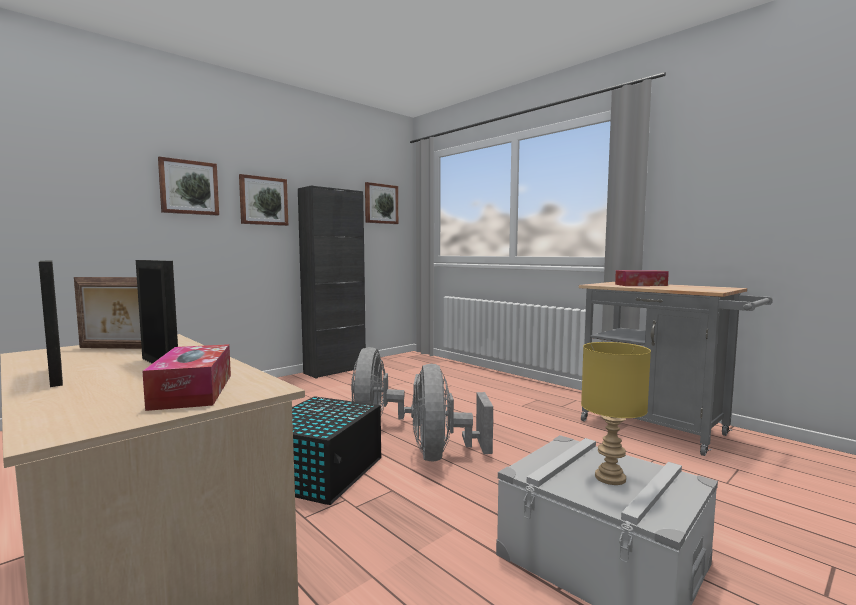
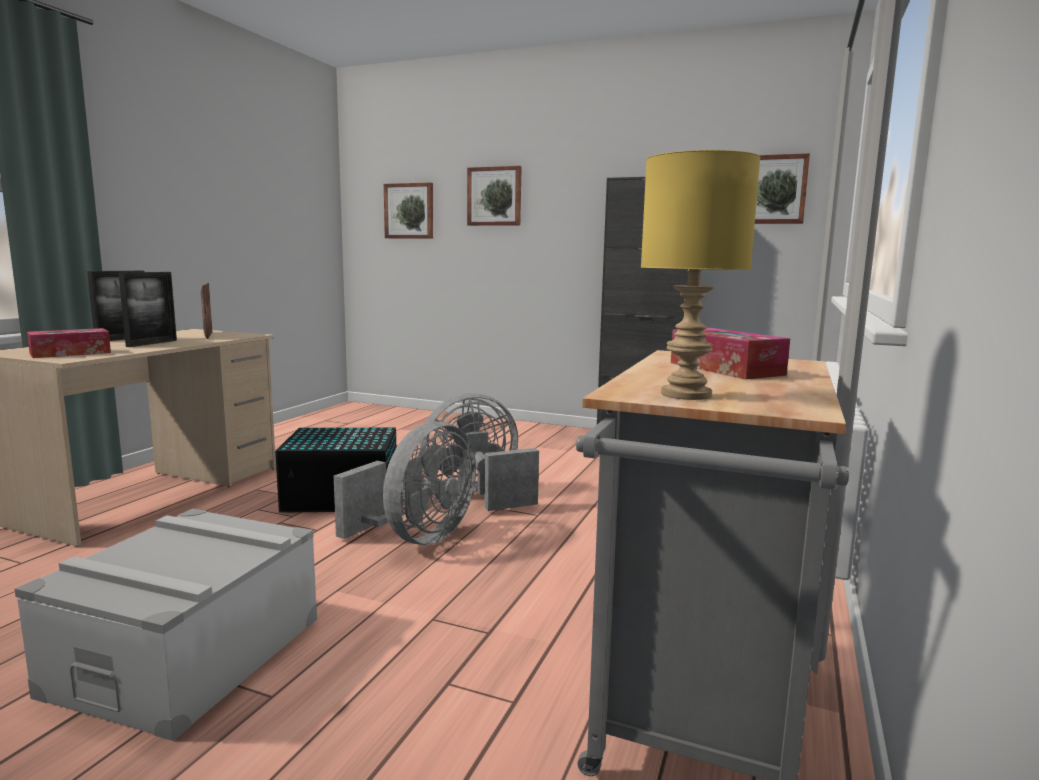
camera: 65 degrees right, 5 degrees up
(263, 201) = (573, 203): picture -> picture (409, 211)
(443, 455) = (417, 538): grey fan -> grey fan turned 150 degrees clockwise
(609, 477) = (176, 557): yellow table lamp -> yellow table lamp (687, 394)

